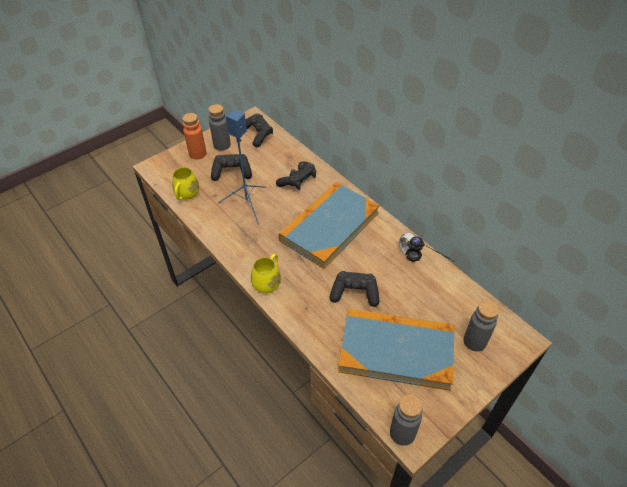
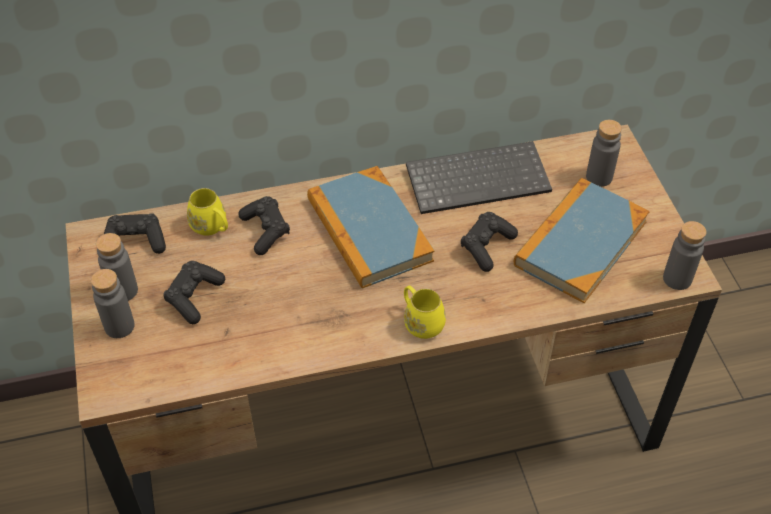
camera: 65 degrees left, 0 degrees up
(186, 195) = (201, 366): yellow mug -> yellow mug (212, 227)
(197, 153) = (119, 326): orange bottle -> grey bottle
(248, 204) = (272, 300): blue speaker -> none
(417, 266) = (479, 178): headphones -> keyboard

